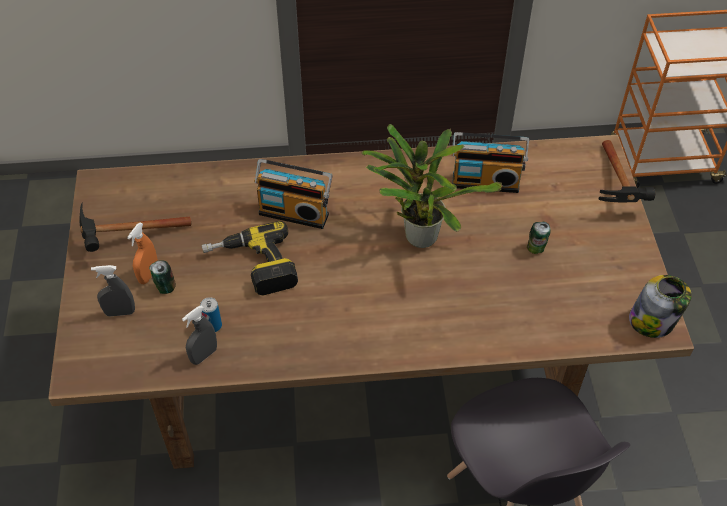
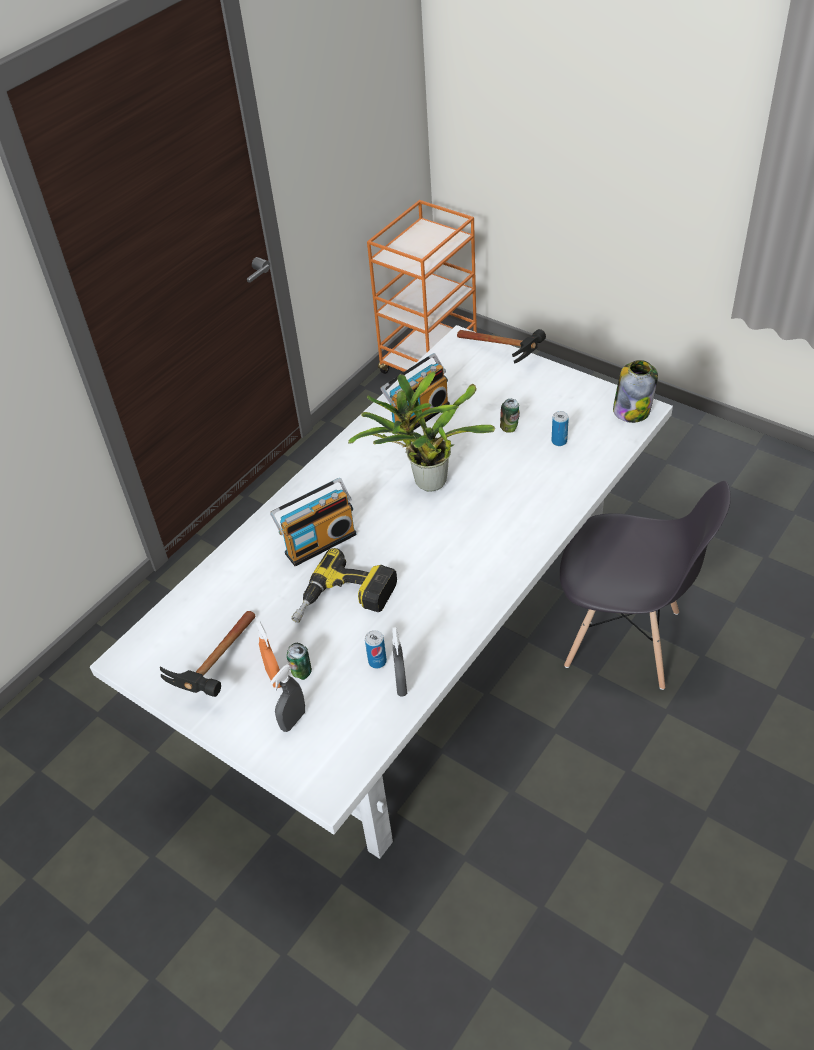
camera: 45 degrees left, 5 degrees down
(365, 368) = (420, 656): brown dining table -> white dining table
(557, 292) = (559, 441): none -> can

